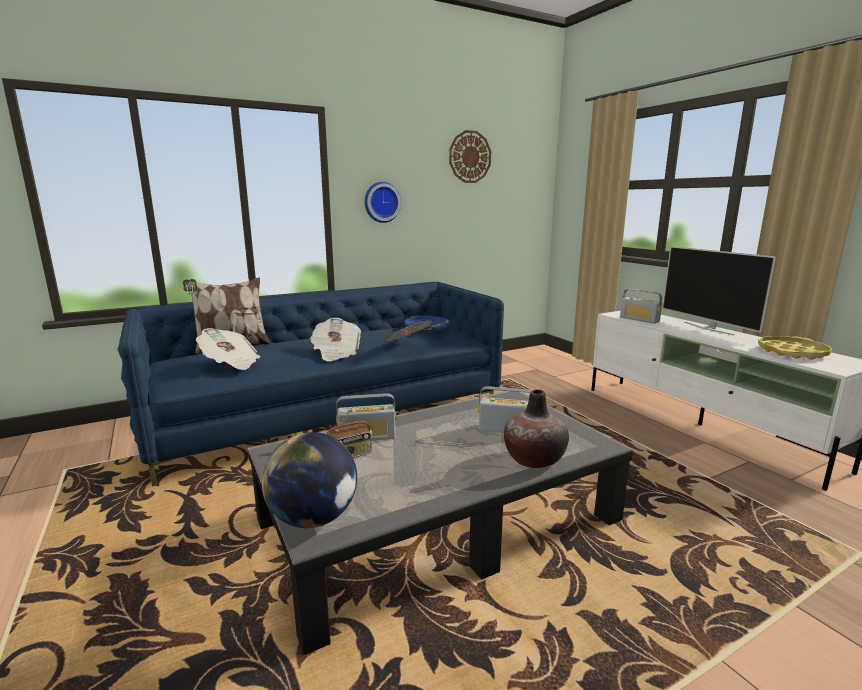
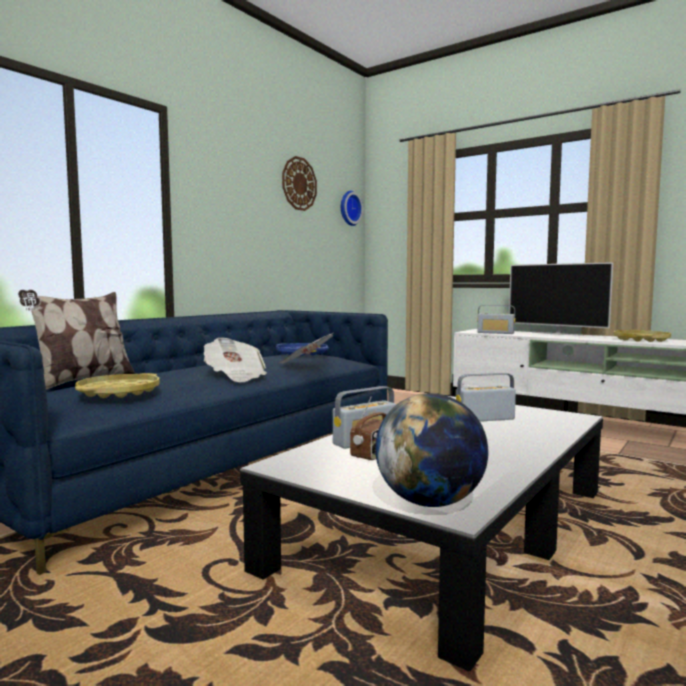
camera: 25 degrees left, 10 degrees down
(230, 363) = (119, 392): newspaper -> yellow tray
(381, 202) = (221, 221): wall clock -> wall clock (349, 208)
(534, 459) = (545, 432): vase -> none

